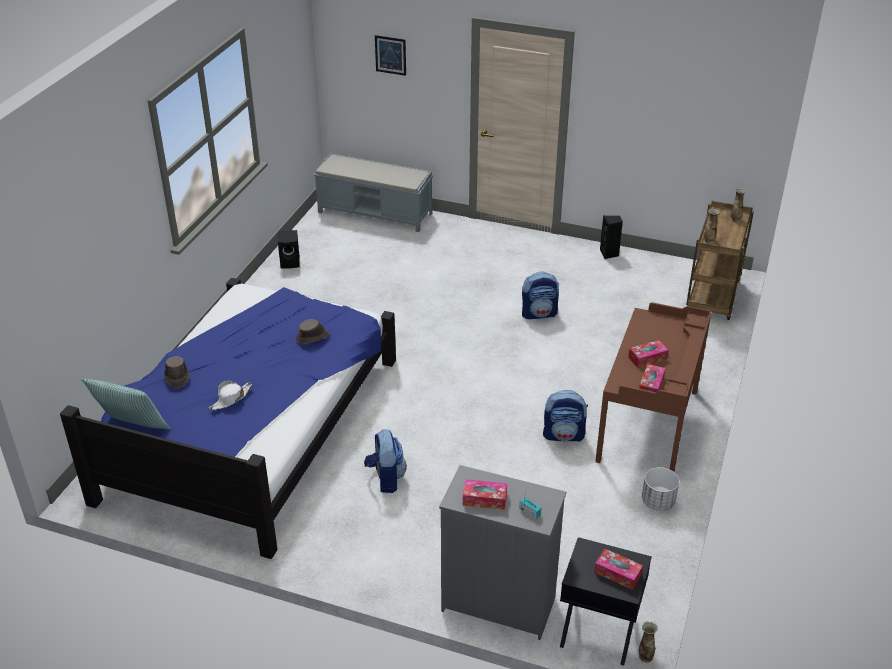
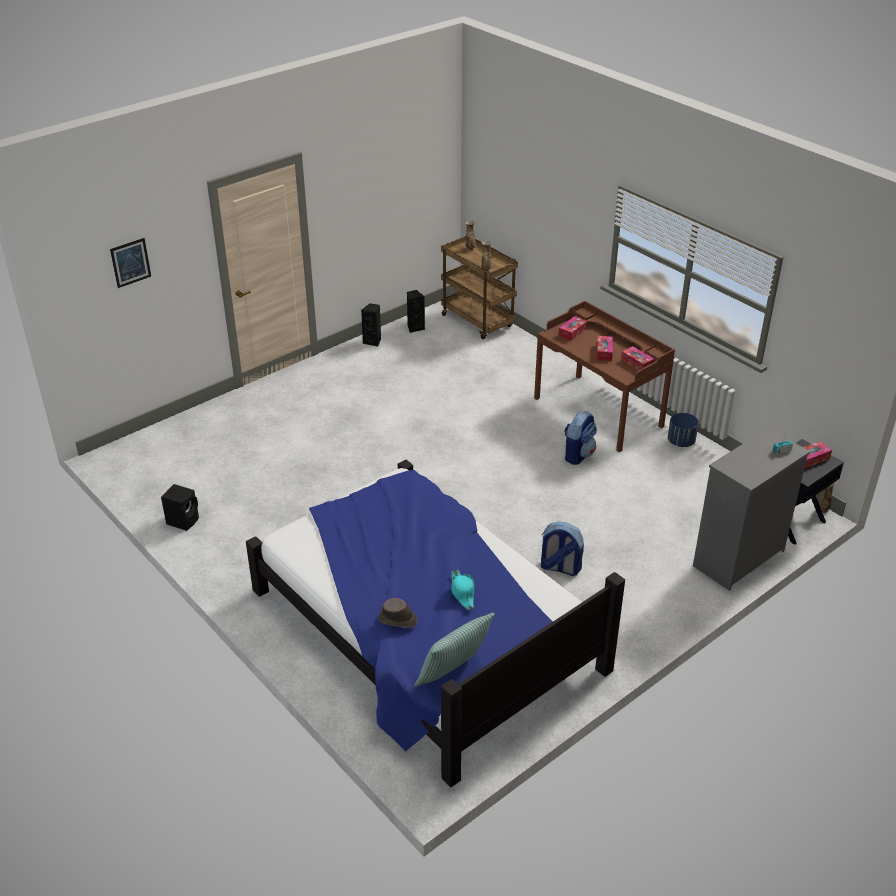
camera: 60 degrees left, 0 degrees up
(231, 399) = (462, 592): white hat -> turquoise hat
(313, 337) = (411, 513): brown hat -> none
(375, 213) = (162, 438): grey bench -> none
(484, 499) = (756, 466): tissue box -> tissue box (572, 332)
(539, 313) = (417, 407): backpack -> none
(658, 267) = (415, 327): none -> black speaker
(658, 502) = (681, 442): white planter -> blue planter

